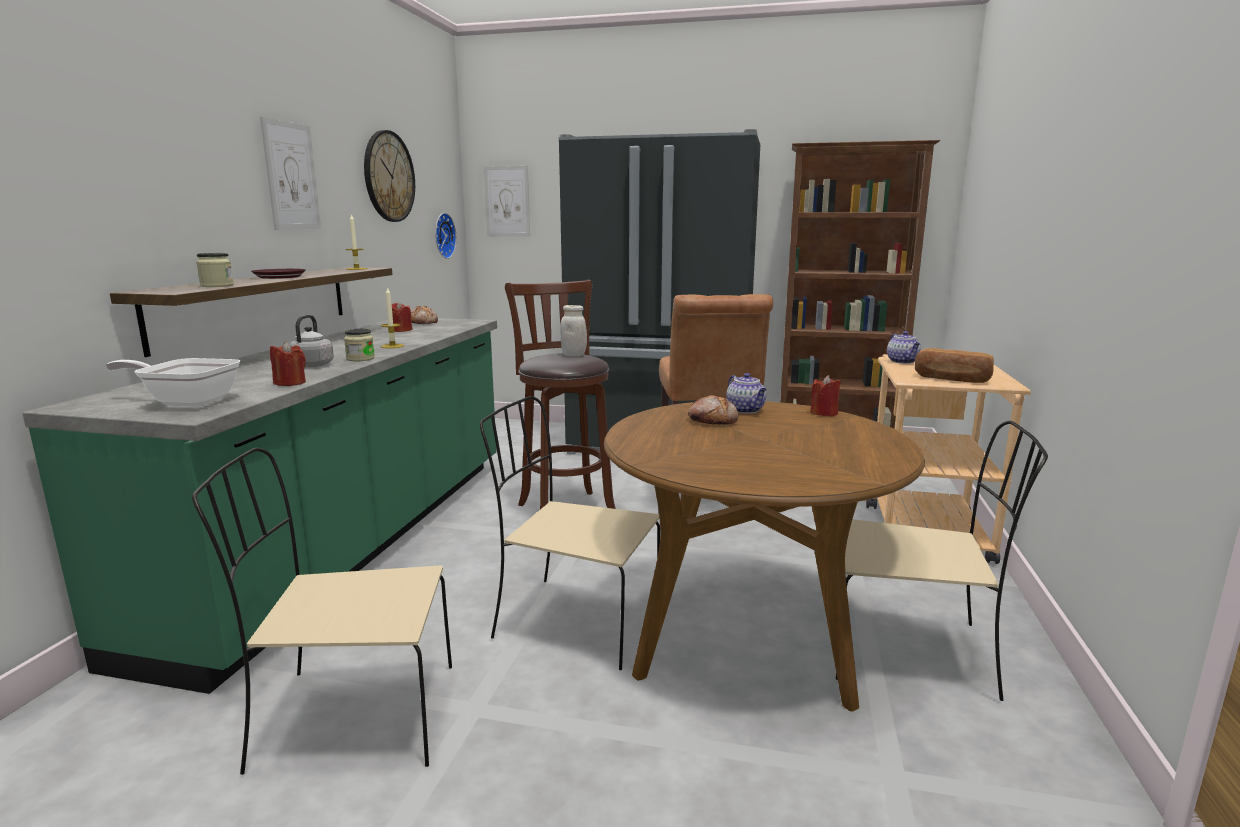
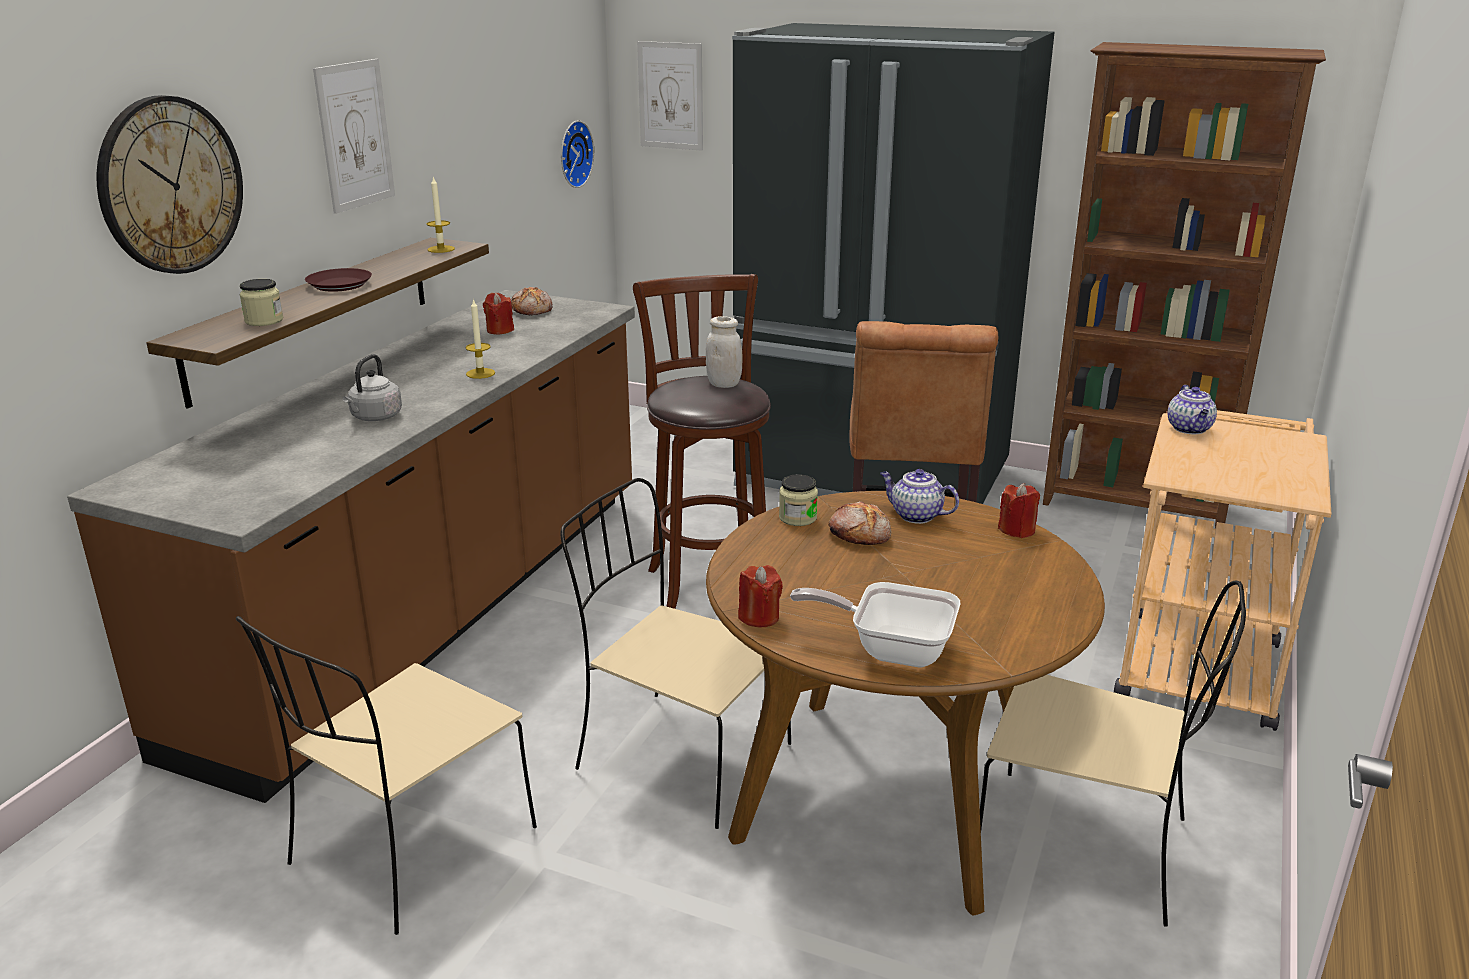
camera: 10 degrees right, 10 degrees up
(186, 401) = (233, 488): frying pan -> frying pan (891, 649)
(290, 383) = (347, 456): red candle -> red candle (759, 617)
(351, 717) = (409, 849): beige chair -> beige chair turned 60 degrees counterclockwise
(354, 542) = (435, 612): green counter -> brown counter
(360, 359) = (435, 404): jar -> jar (797, 518)
(388, 176) = (491, 92): wall clock -> wall clock (170, 185)
(746, 410) = (915, 515): teapot -> teapot turned 135 degrees clockwise
(951, 379) = (1231, 478): bread -> none

